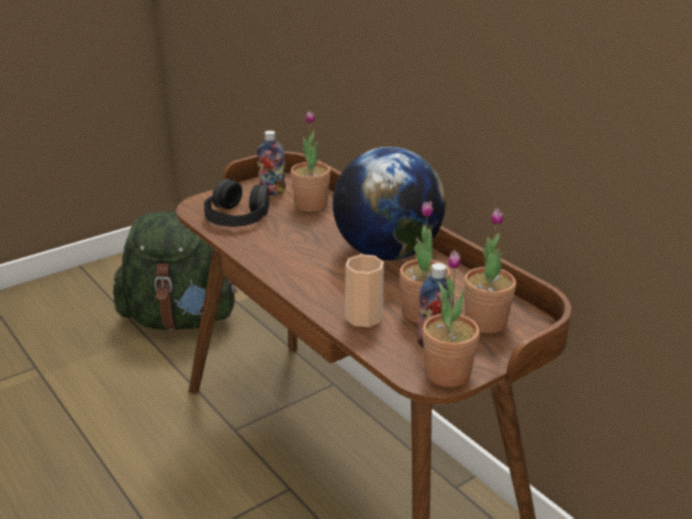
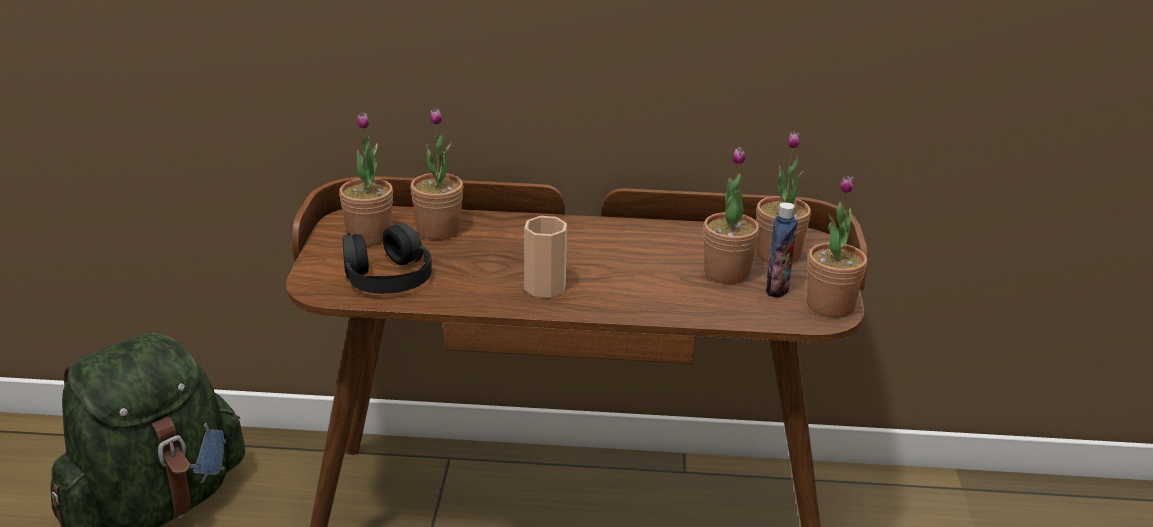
camera: 50 degrees left, 0 degrees up
(272, 192) = (369, 236): bottle -> potted plant
(364, 317) = (694, 300): cup -> cup (545, 287)
(387, 253) = (600, 240): globe -> none

